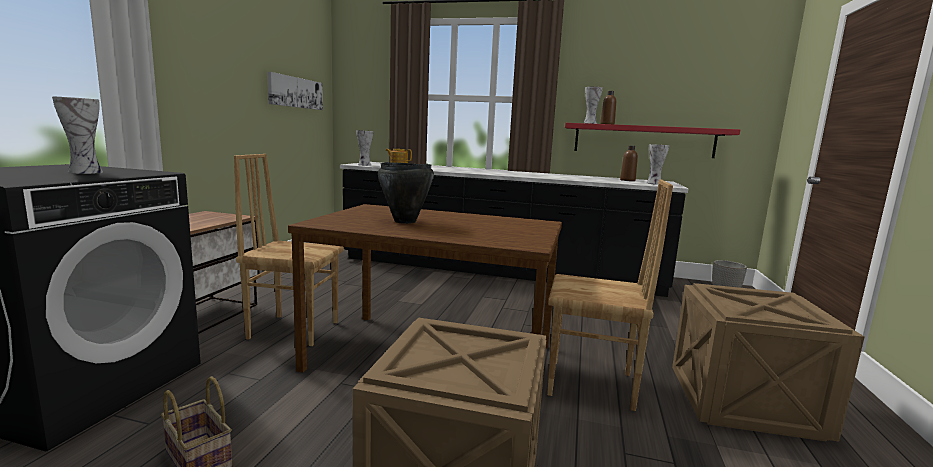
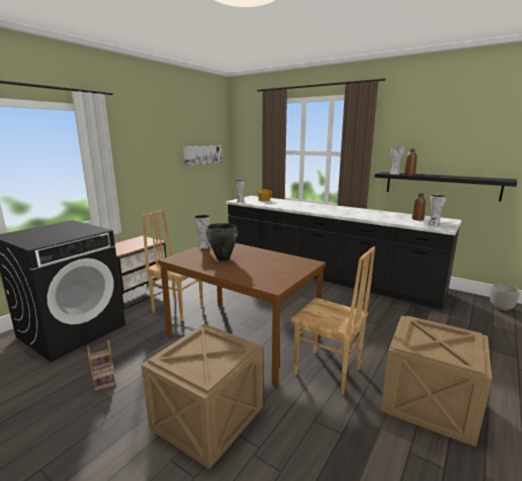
camera: 20 degrees right, 5 degrees up
(85, 172) = (69, 231): vase -> vase (203, 246)
(643, 140) = (440, 185): red shelf -> black shelf

